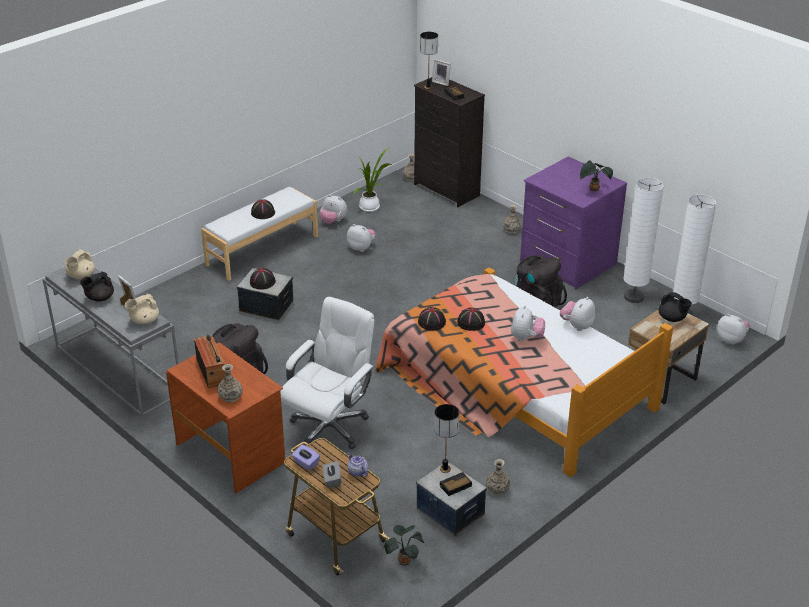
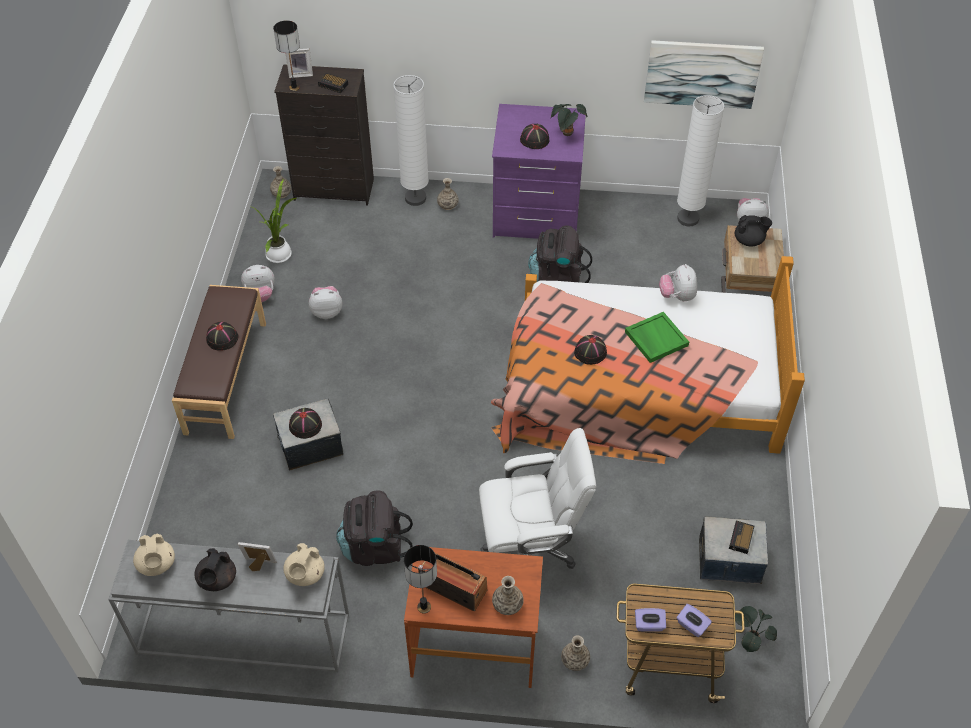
camera: 40 degrees left, 15 degrees up
(262, 250) = (225, 377): white bench -> brown bench
(329, 426) = (531, 546): white office chair -> white office chair turned 90 degrees clockwise
(332, 480) = (692, 626): grey tissue box -> purple tissue box
(357, 471) = (702, 599): teapot -> none
(431, 322) = (555, 375): black hat -> black hat (534, 140)
(445, 469) = (713, 526): table lamp -> table lamp (424, 607)
(497, 489) = (740, 508): vase -> vase (575, 660)
(526, 338) = (655, 338): plush toy -> green tray
(633, 297) = (630, 222): white floor lamp -> white floor lamp (415, 198)
(716, 179) = (702, 73): none -> picture

